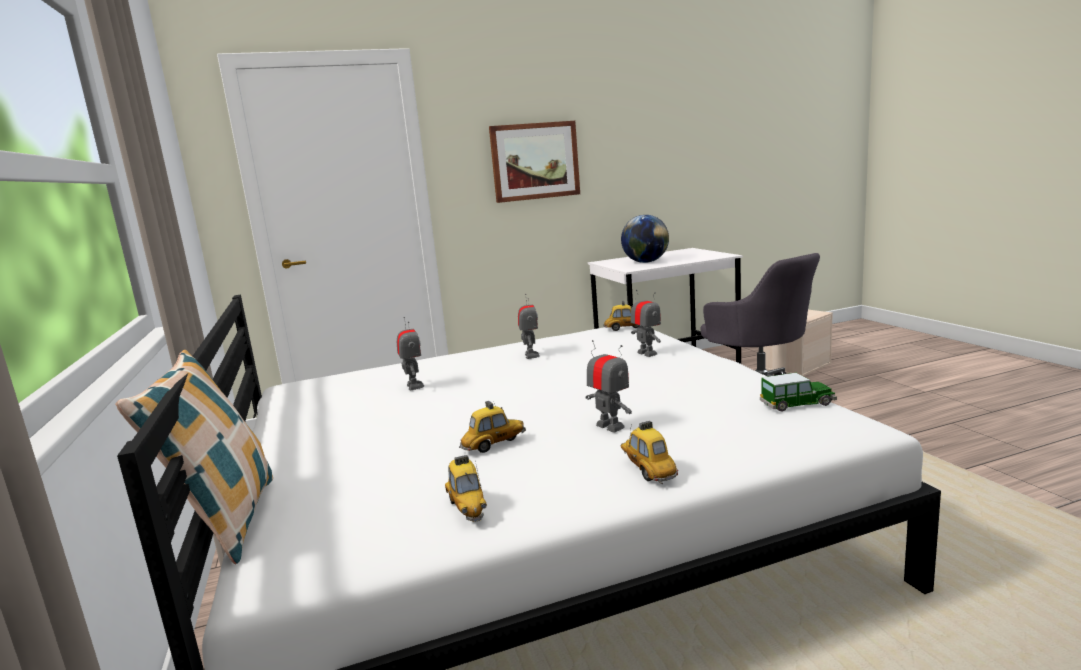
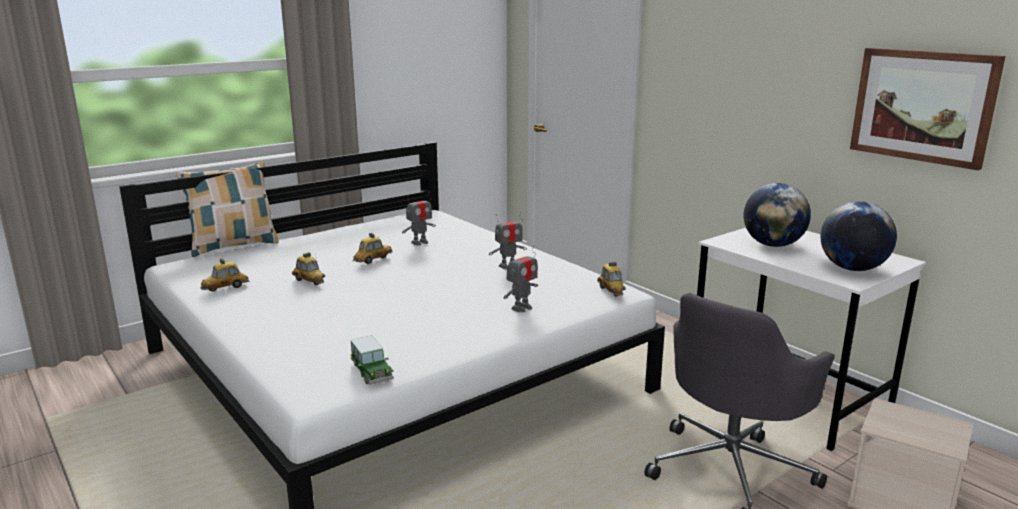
camera: 70 degrees right, 5 degrees up
(535, 161) = (734, 83): picture -> picture (922, 106)
(610, 426) = (333, 309): toy robot -> none
(647, 470) = (257, 325): toy car -> toy car (373, 260)
(701, 254) = (852, 269): none -> globe

